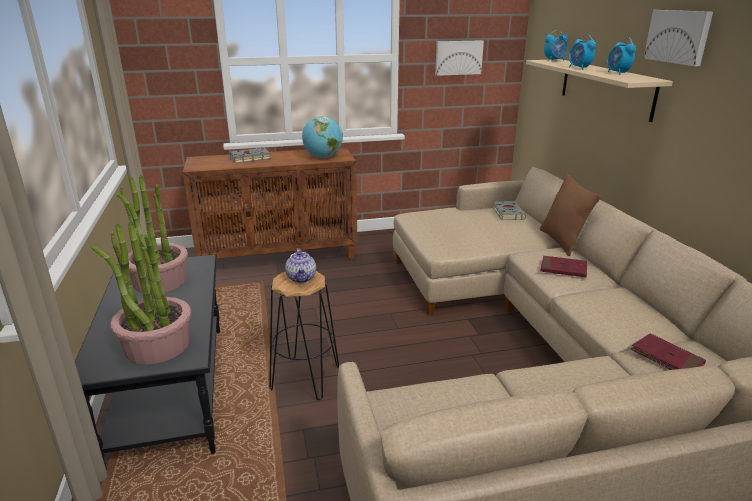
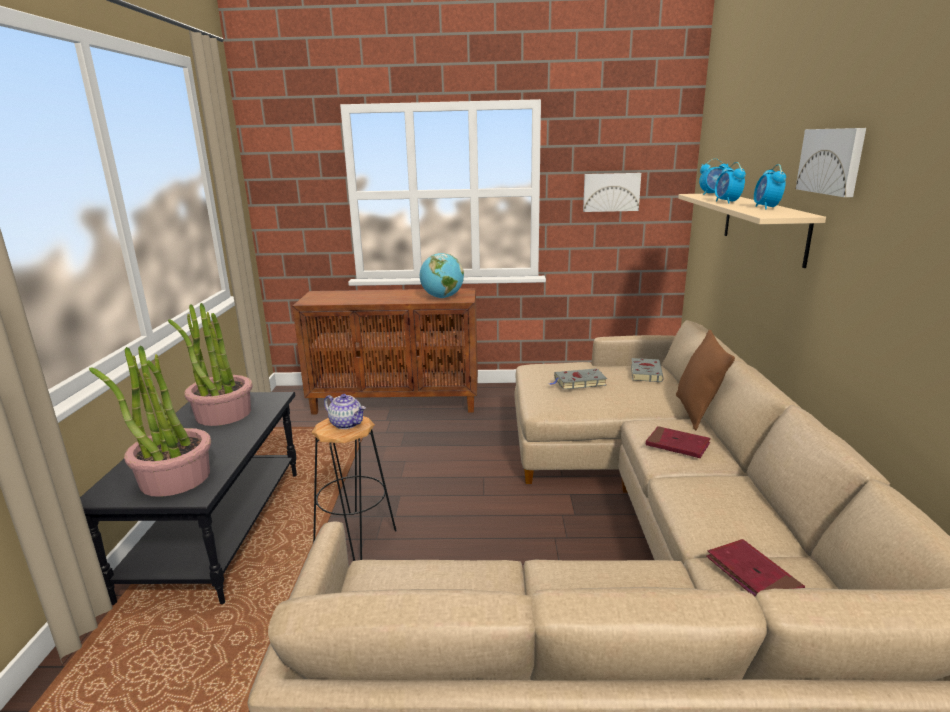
camera: 15 degrees right, 5 degrees down
(249, 158) = (367, 295): grey book -> grey book (578, 382)
(301, 278) = (347, 424): teapot -> teapot turned 60 degrees counterclockwise

